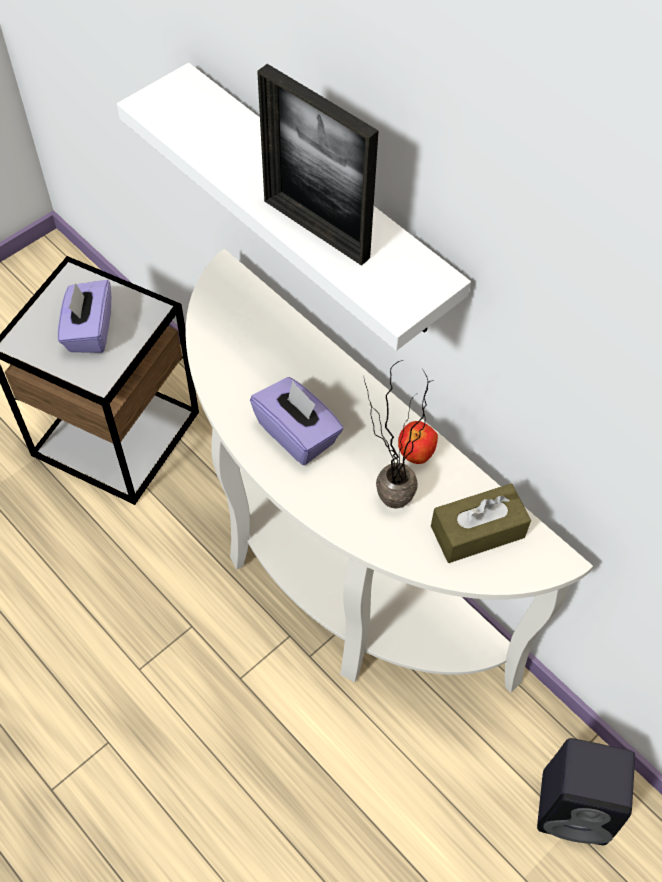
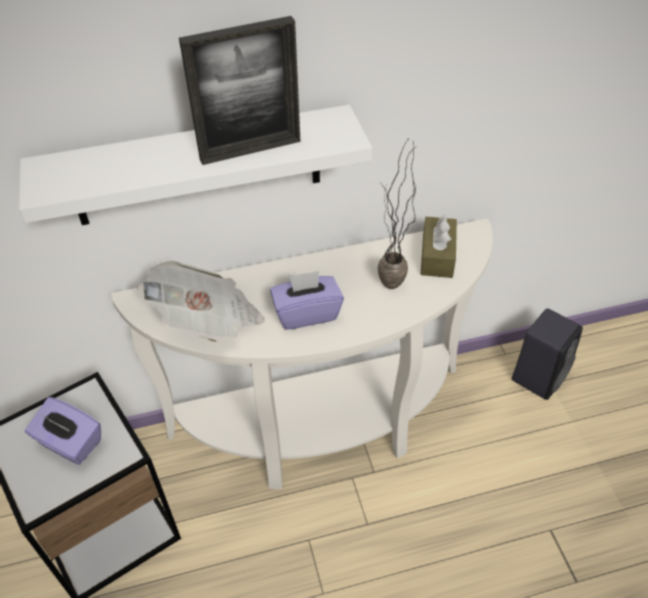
camera: 60 degrees left, 10 degrees down
(234, 349) = (208, 320): none -> newspaper
(416, 454) = (363, 261): apple -> none

